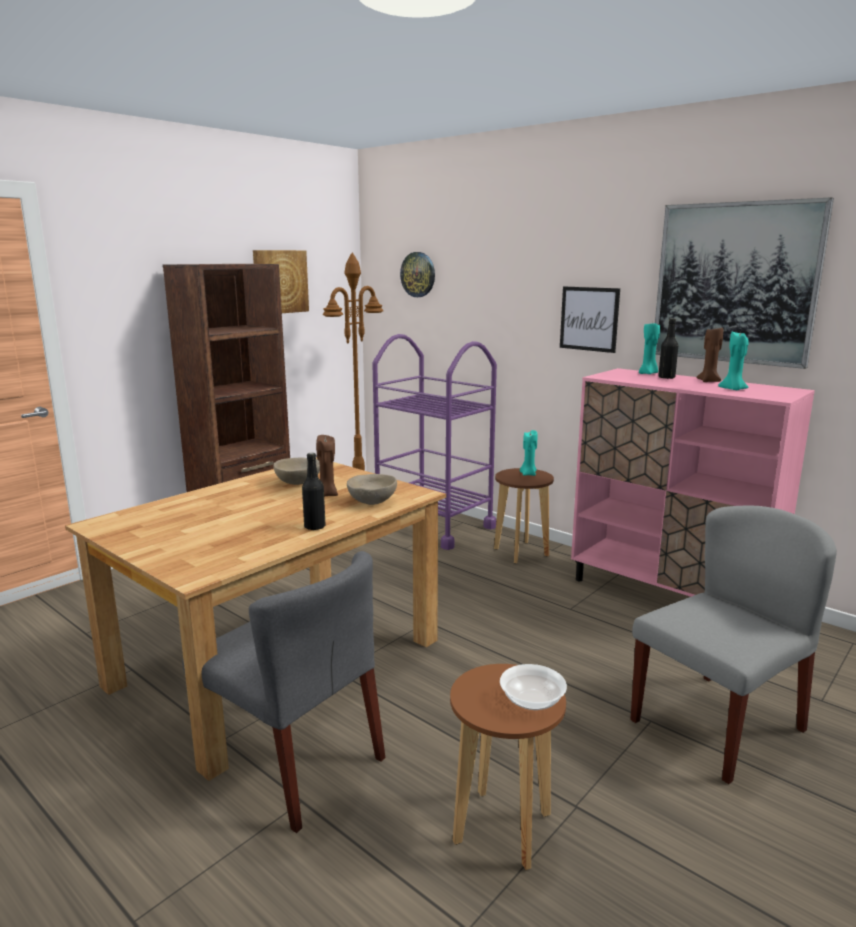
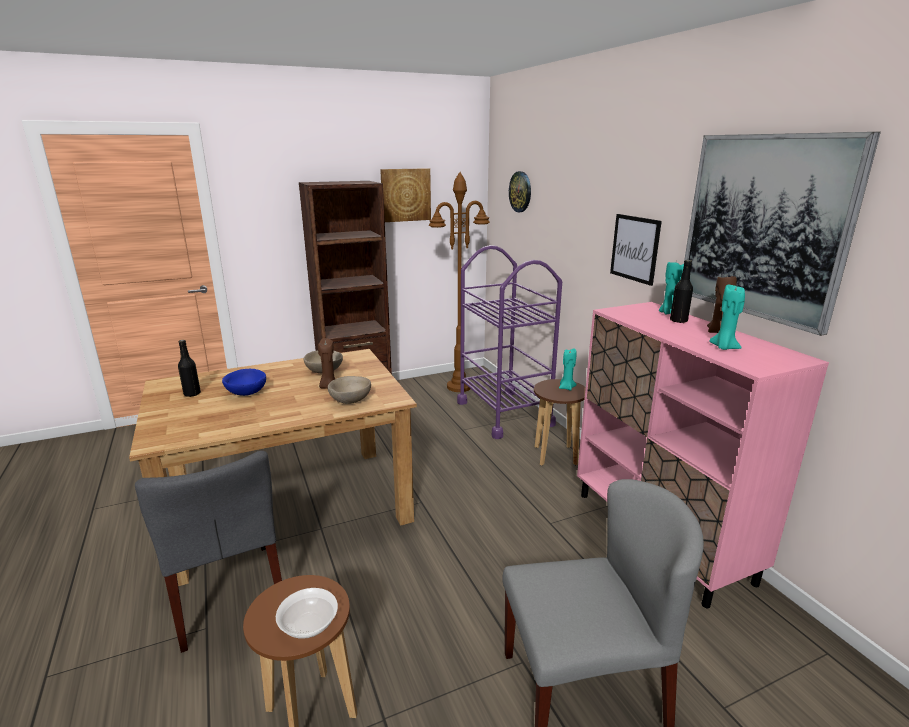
camera: 25 degrees right, 5 degrees up
(234, 515) = (246, 393): none -> blue bowl
(314, 527) = (280, 416): black bottle -> black bottle (192, 394)

